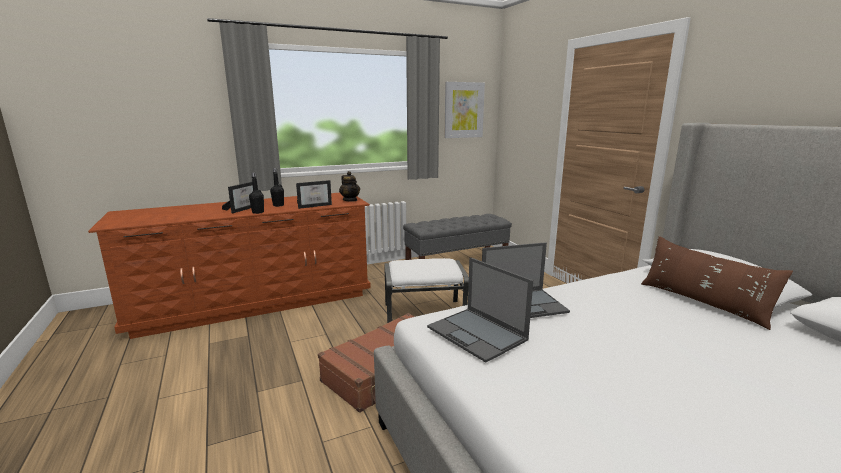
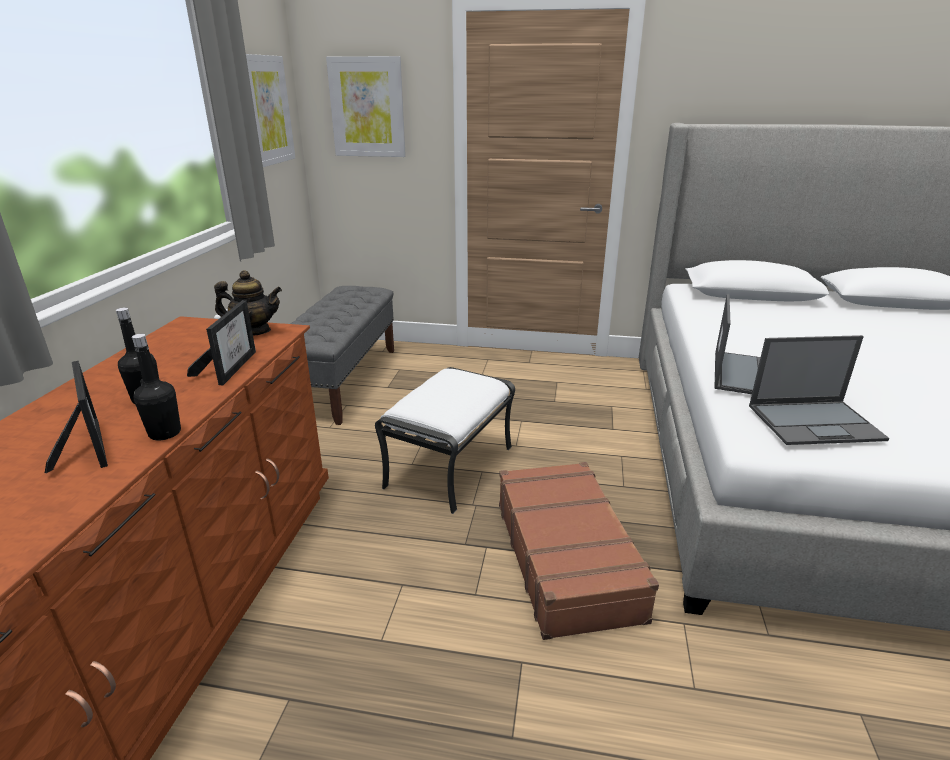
camera: 55 degrees left, 10 degrees up
(523, 110) = (367, 107): none -> picture
(702, 303) = (778, 310): brown pillow -> none

